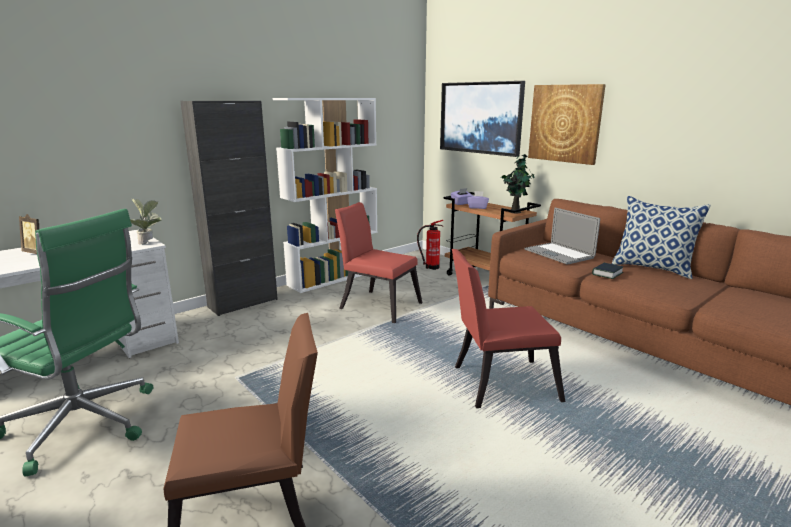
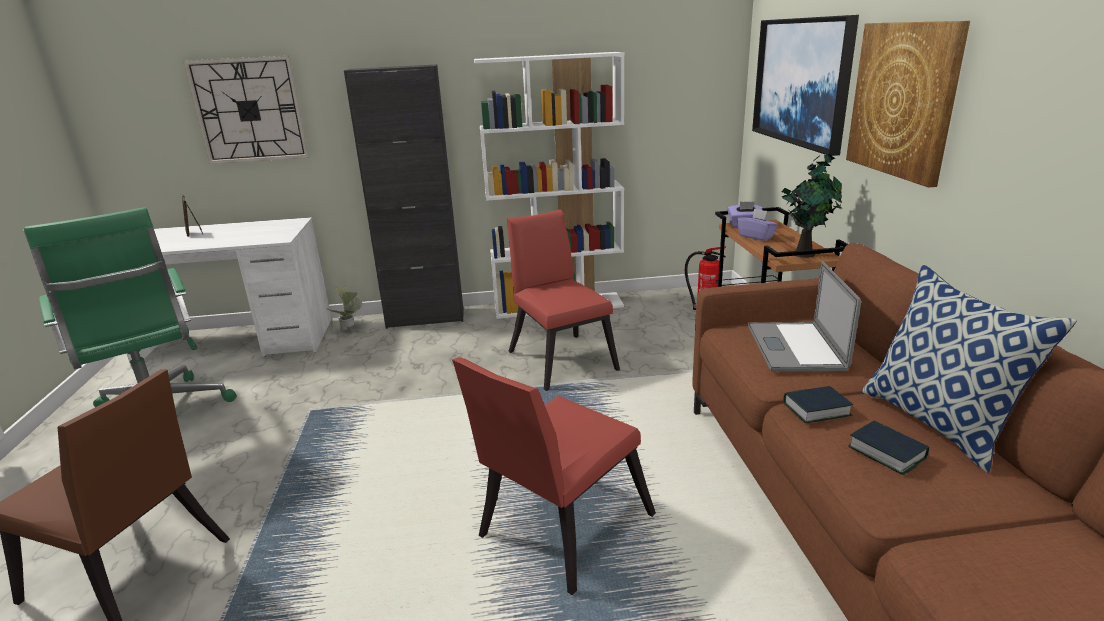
camera: 35 degrees right, 5 degrees up
(82, 134) = (249, 110): none -> wall clock
(150, 243) = (284, 237): potted plant -> potted plant (350, 329)
(498, 383) = (558, 530): red chair -> red chair turned 75 degrees counterclockwise
(654, 281) = (886, 452): none -> book

